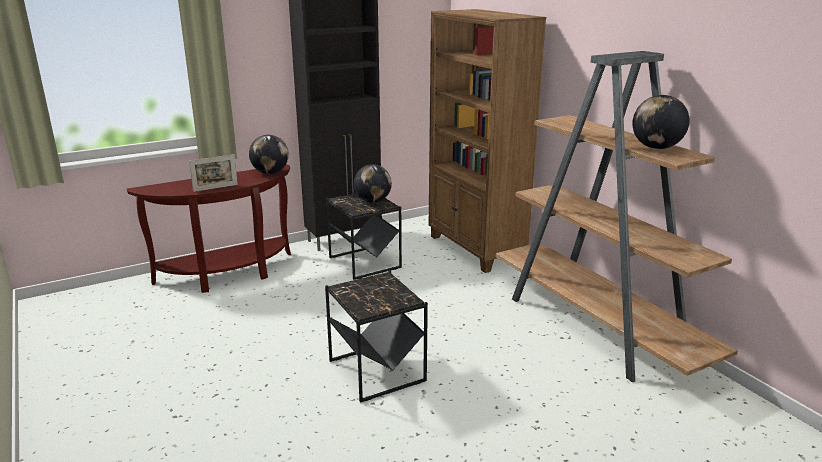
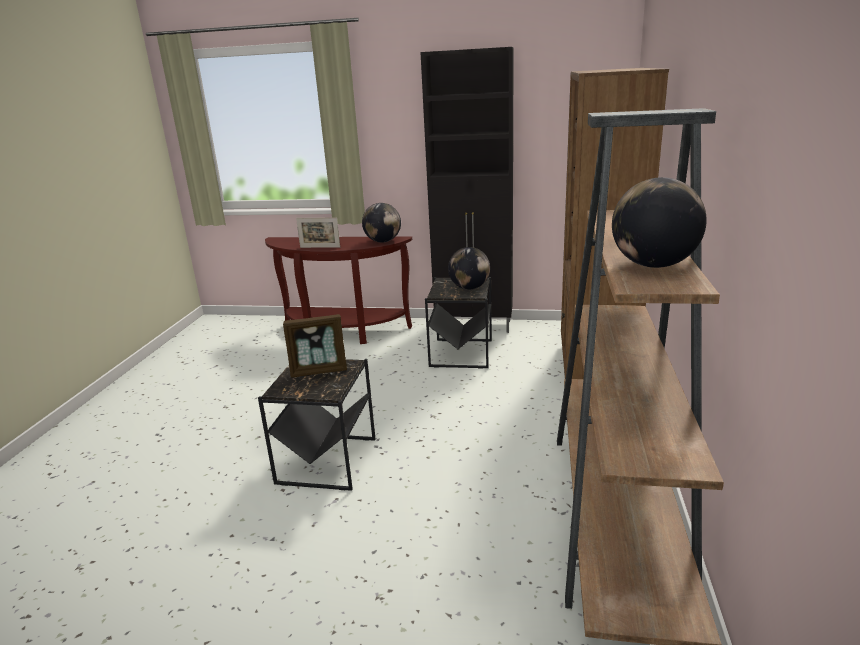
camera: 40 degrees right, 0 degrees up
(370, 289) = (319, 371): none -> picture frame

